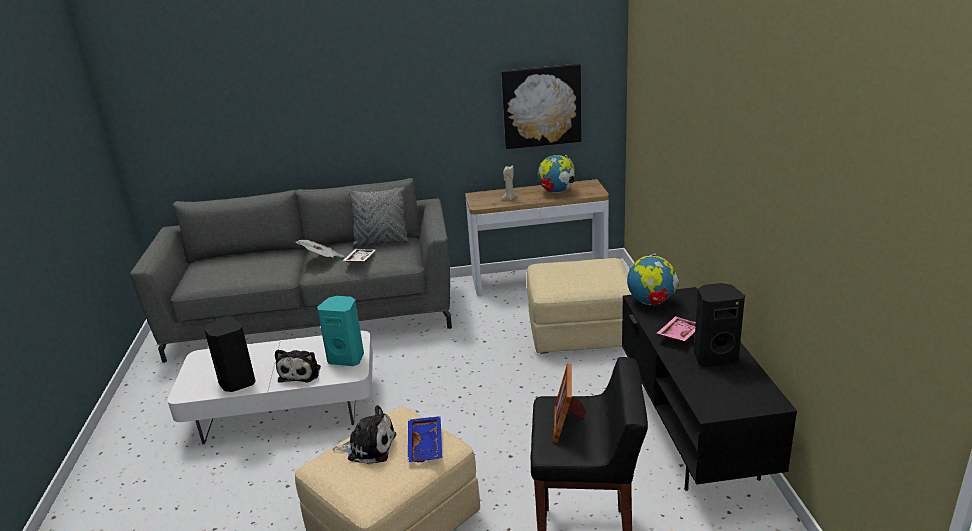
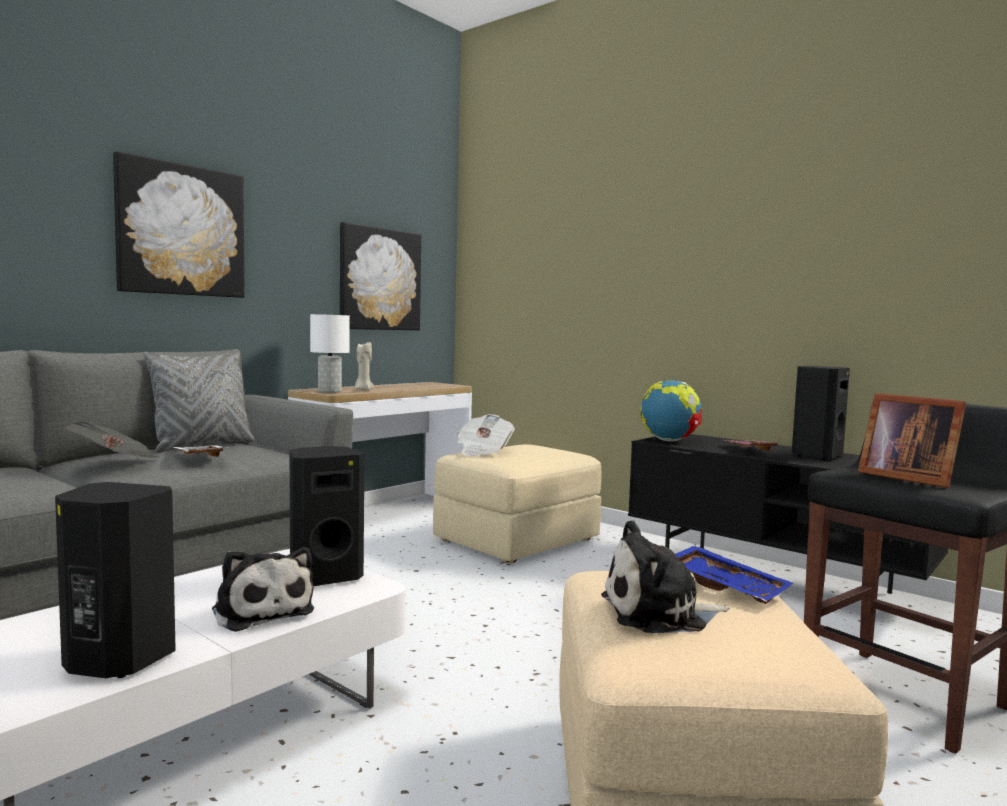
camera: 45 degrees left, 20 degrees down
(347, 358) = (323, 577): turquoise speaker -> black speaker
(369, 447) = (659, 613): plush toy -> plush toy turned 150 degrees counterclockwise
(382, 102) = (181, 230): none -> picture
(483, 200) = (330, 391): none -> white table lamp
(556, 192) = (409, 386): globe -> none
(557, 267) = (483, 451): none -> newspaper

